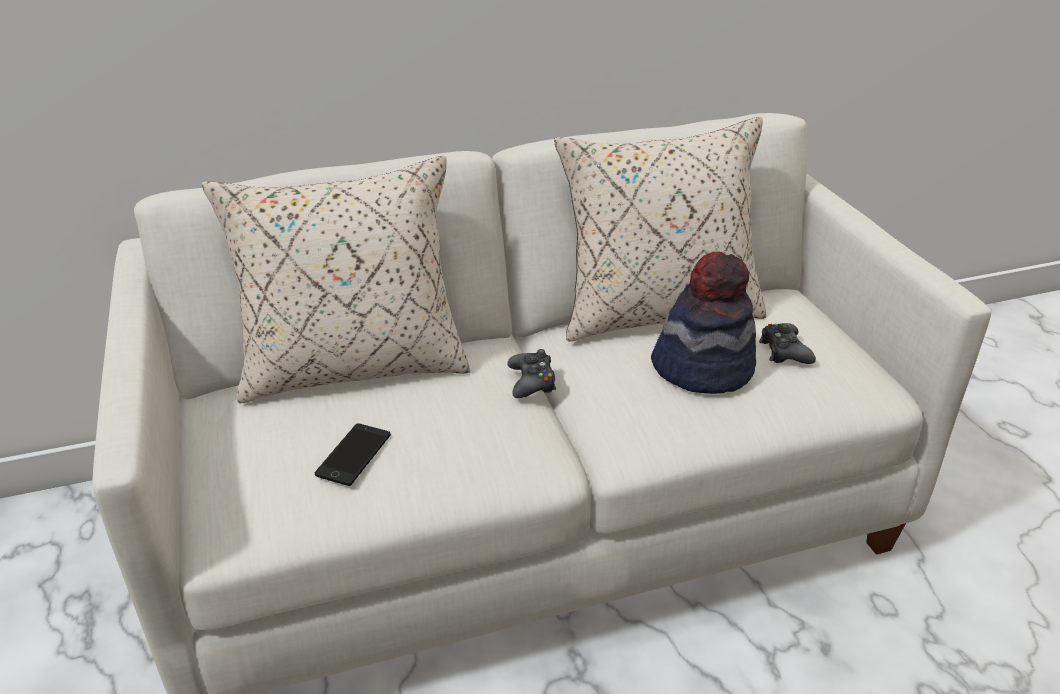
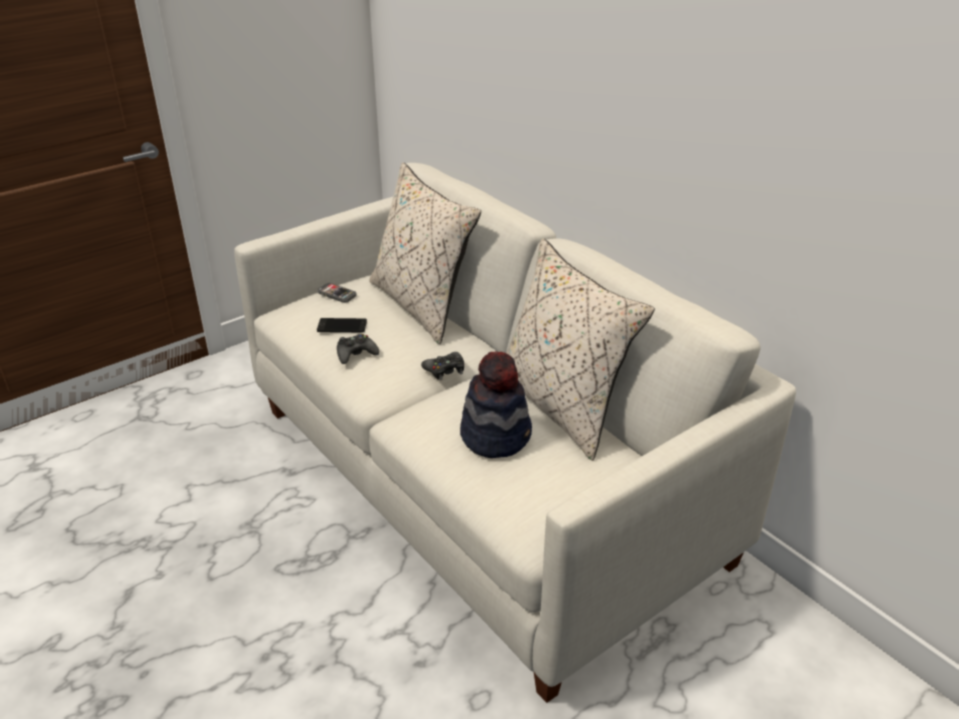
camera: 70 degrees right, 0 degrees up
(247, 444) = (337, 294): none -> phone
(784, 351) = (543, 473): black game controller -> black game controller (356, 354)

